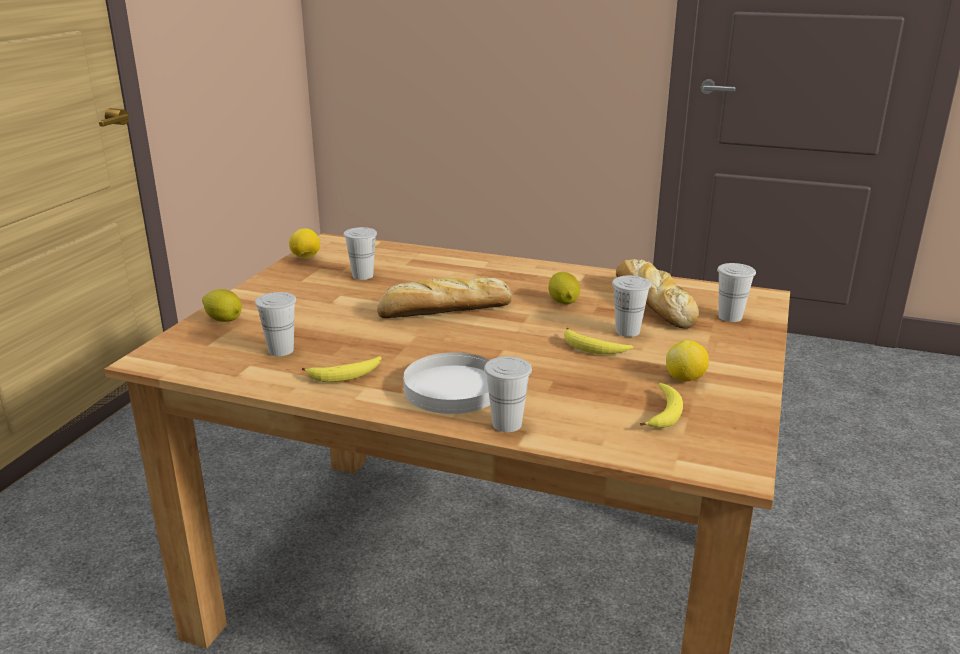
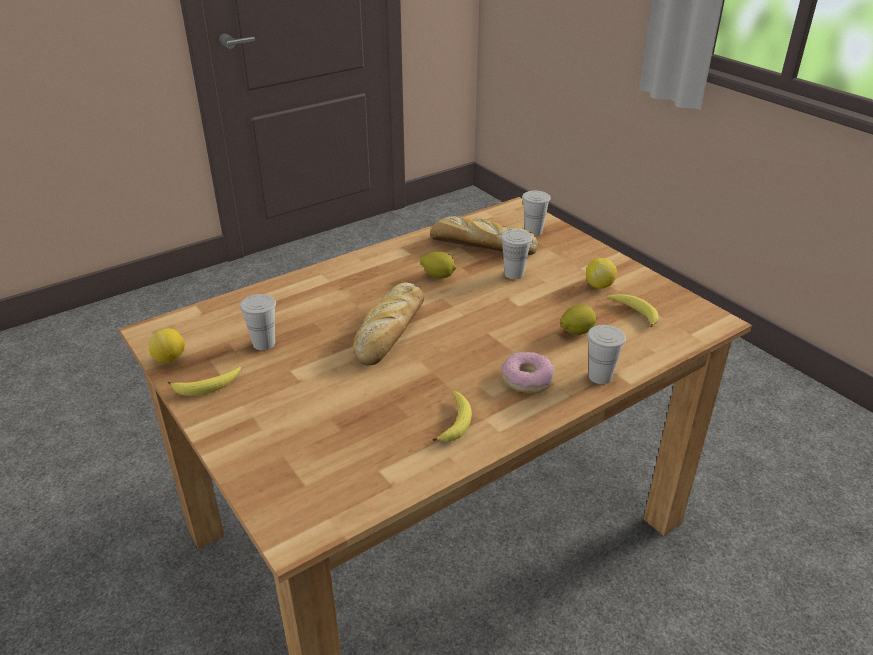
camera: 55 degrees left, 10 degrees up
(224, 320) = (258, 457): lemon -> lemon (576, 332)
(281, 350) = (369, 442): white cup -> none
(452, 388) = (527, 379): white plate -> donut
(594, 348) = (525, 297): banana -> banana (208, 386)

